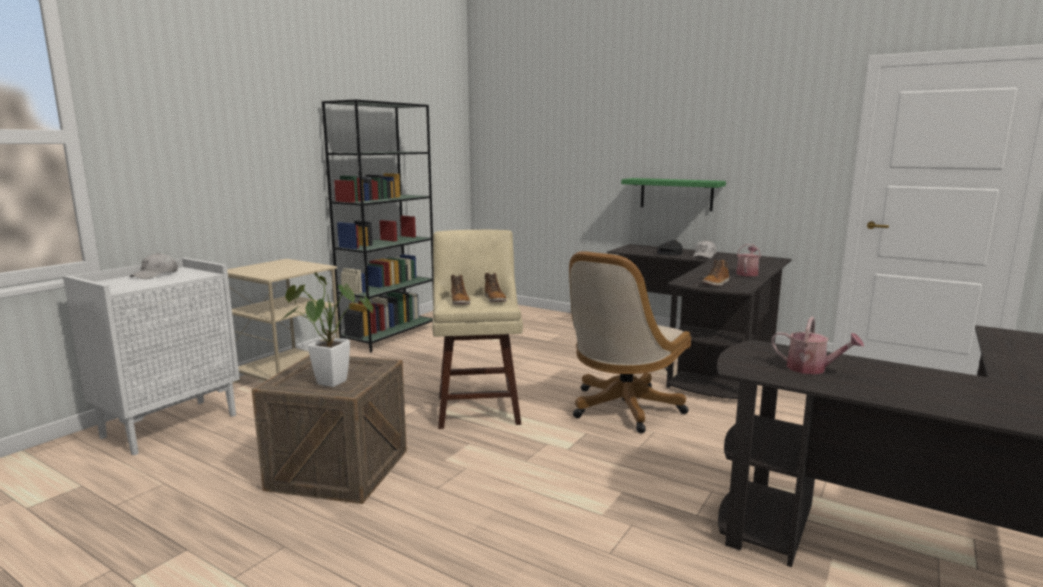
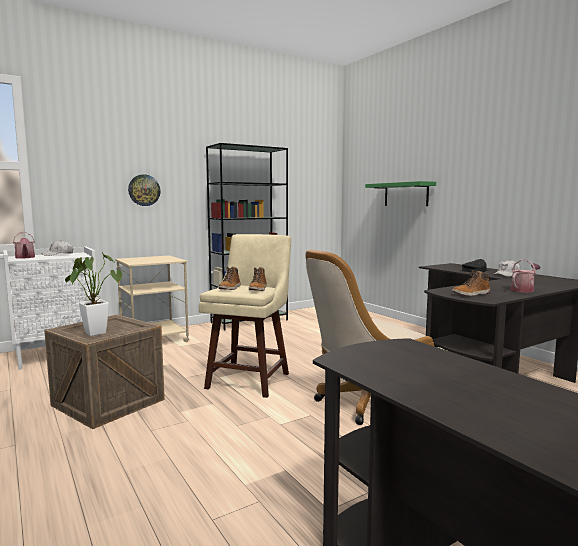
camera: 25 degrees right, 5 degrees down
(246, 167) = (144, 190): none -> wall clock
(676, 194) = (492, 218): green shelf -> green shelf (406, 194)
(812, 369) = (418, 370): watering can -> watering can (25, 257)

